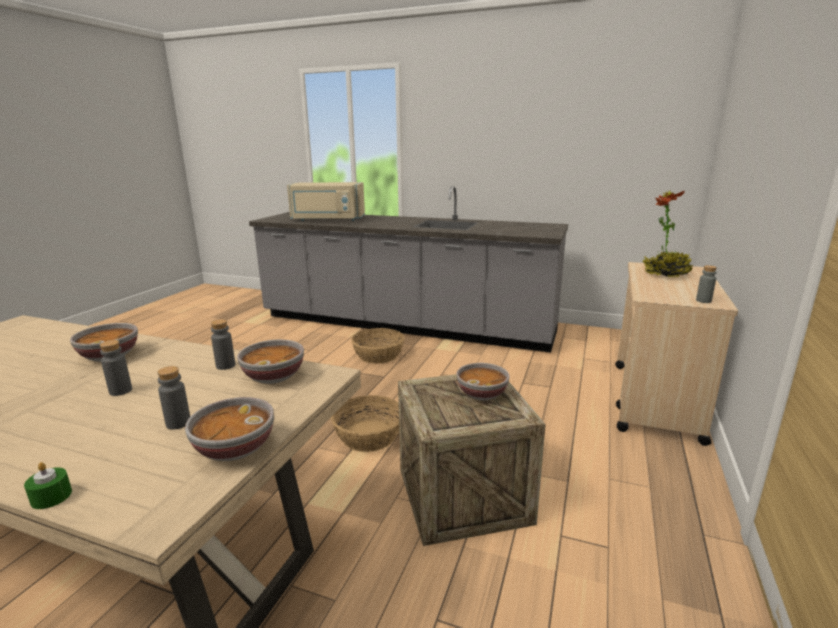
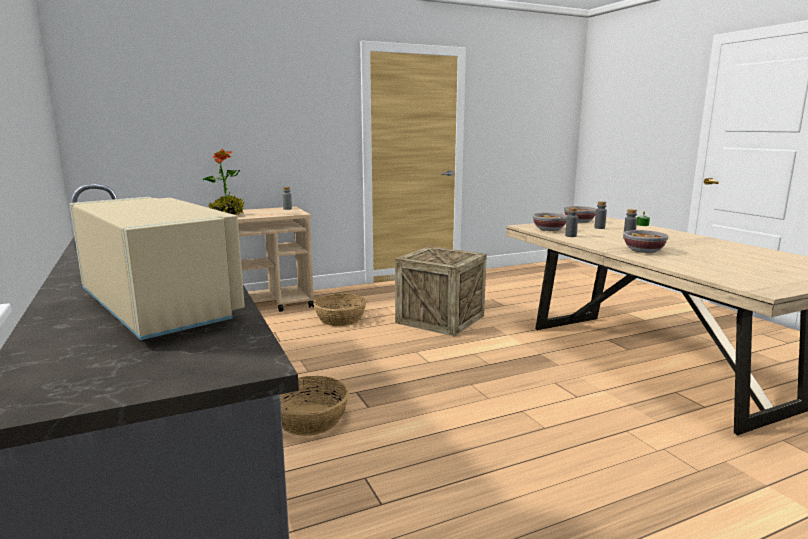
camera: 135 degrees left, 5 degrees down
(369, 436) = (446, 356): basket -> basket (340, 319)
(482, 393) = (428, 255): bowl -> none

